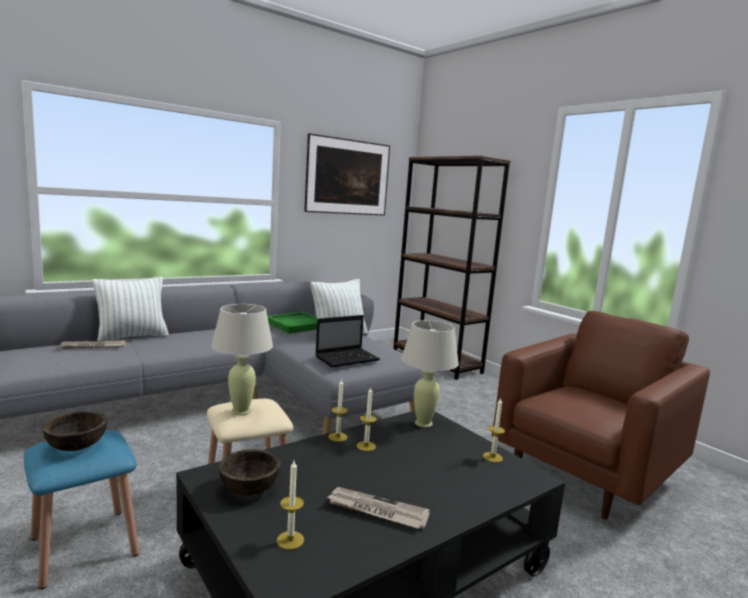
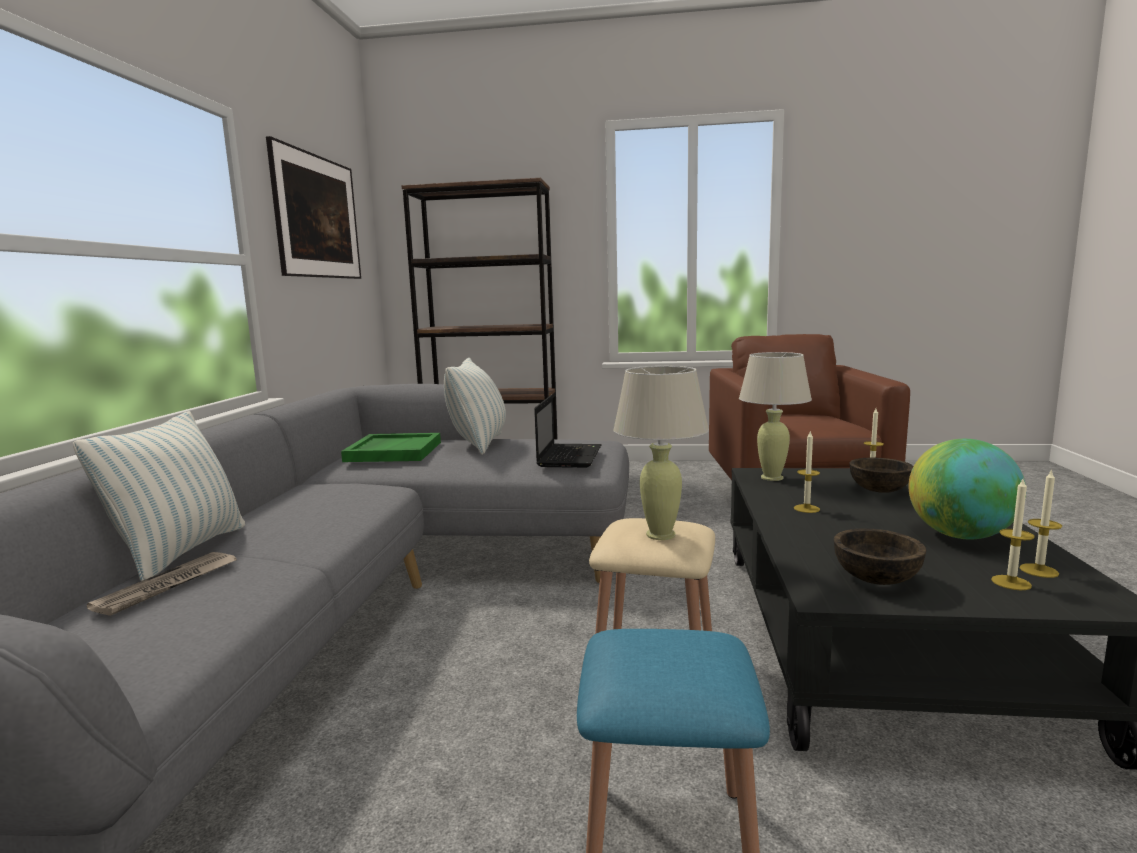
camera: 45 degrees left, 0 degrees up
(76, 446) = (671, 658): brown bowl -> brown bowl (879, 490)
(337, 437) = (770, 514): candle -> candle (1039, 570)
(376, 511) = (960, 536): newspaper -> globe

